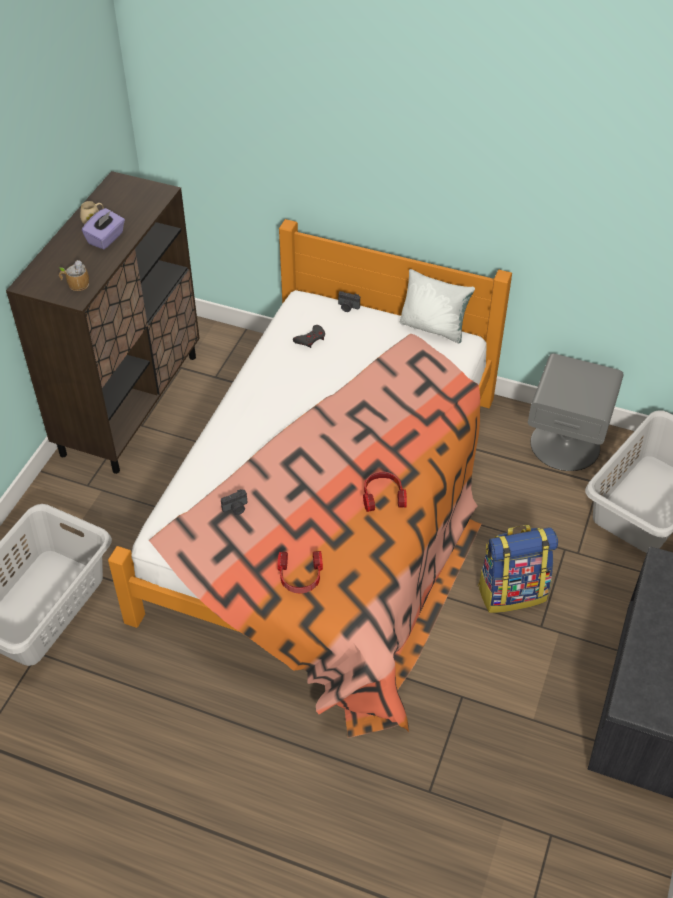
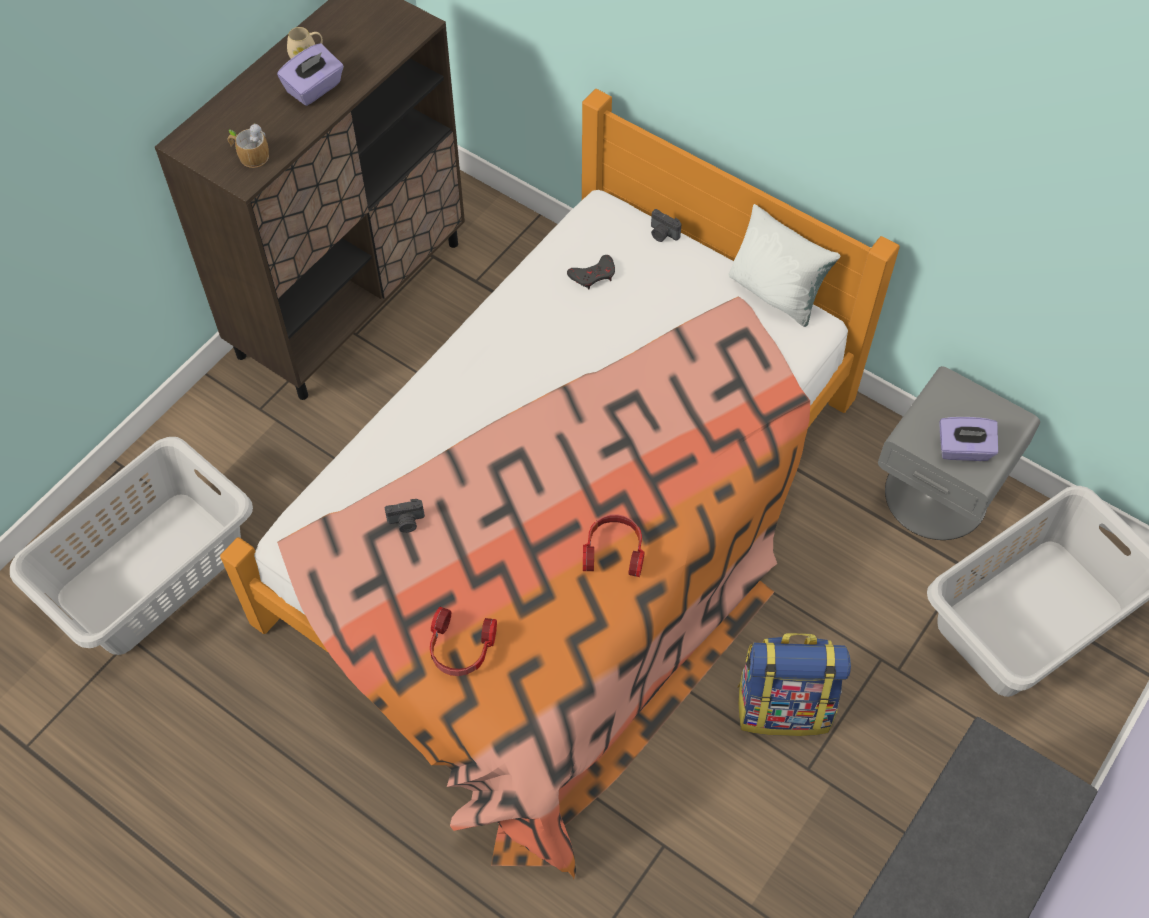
camera: 15 degrees right, 10 degrees up
(582, 398) = (963, 450): none -> purple tissue box

